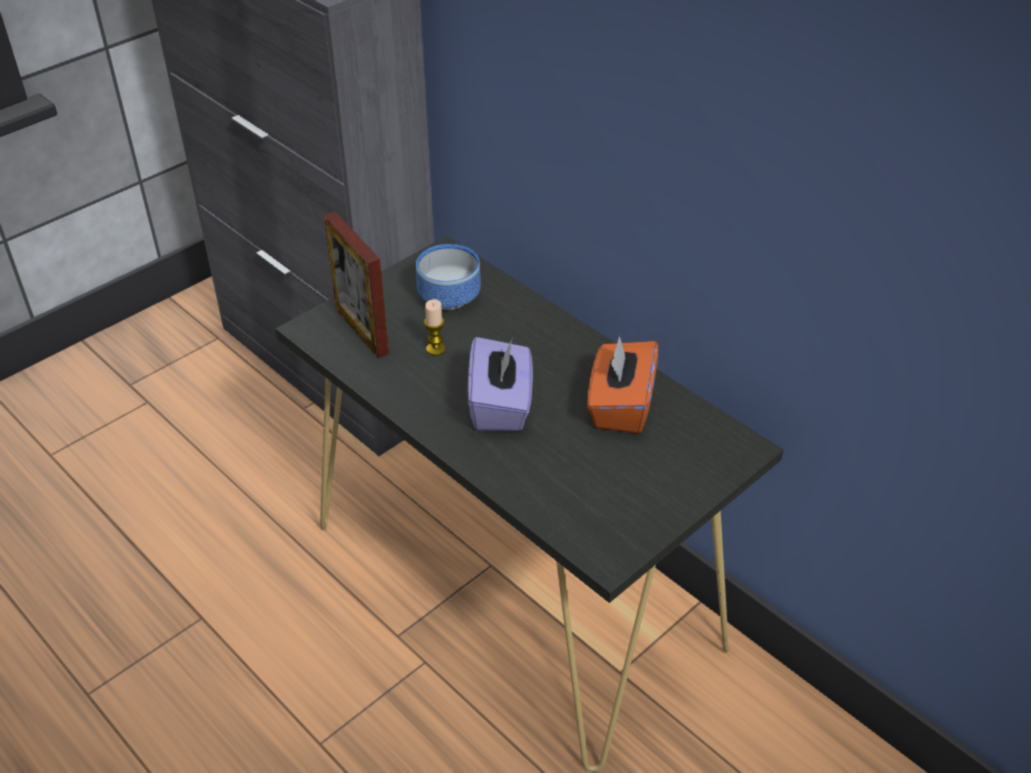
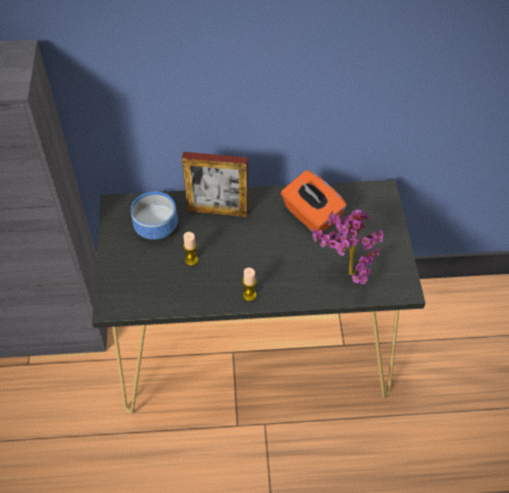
camera: 50 degrees left, 10 degrees up
(362, 331) = (140, 283): picture frame -> picture frame (217, 211)
(438, 422) = (249, 295): none -> candle
(501, 406) = (264, 261): purple tissue box -> none
(570, 485) = (345, 271): none -> potted plant

